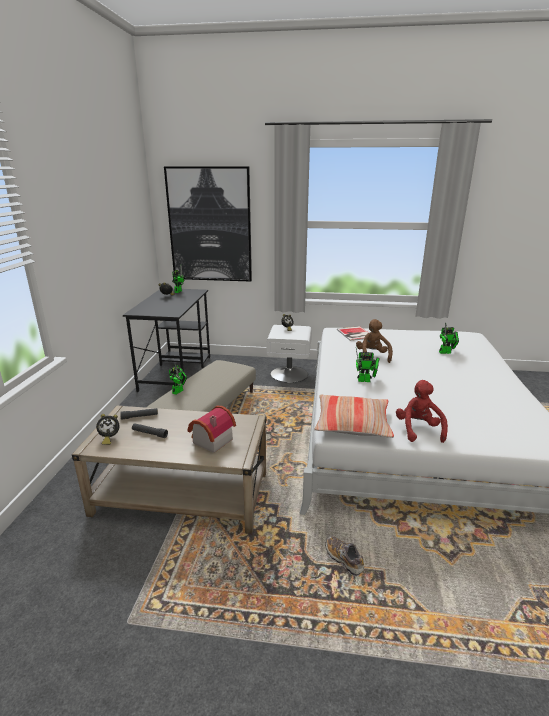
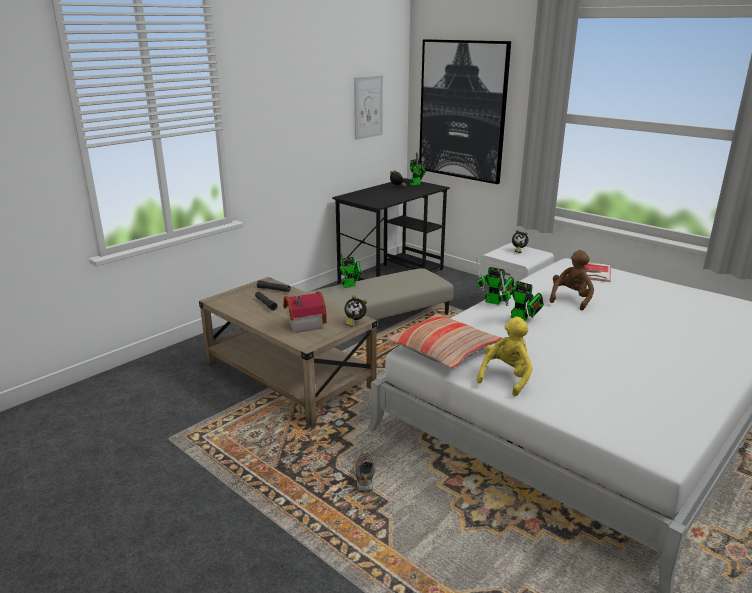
camera: 35 degrees right, 0 degrees up
(109, 438) = (234, 298): alarm clock -> alarm clock (354, 322)
(132, 228) = (368, 107): none -> picture
(418, 430) = (506, 377): red plush toy -> yellow plush toy
(446, 352) = (684, 320): toy robot -> toy robot (495, 302)

